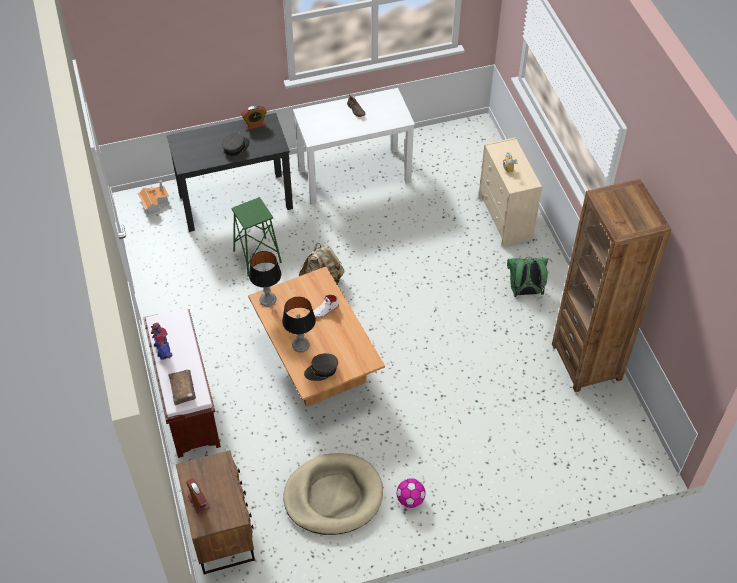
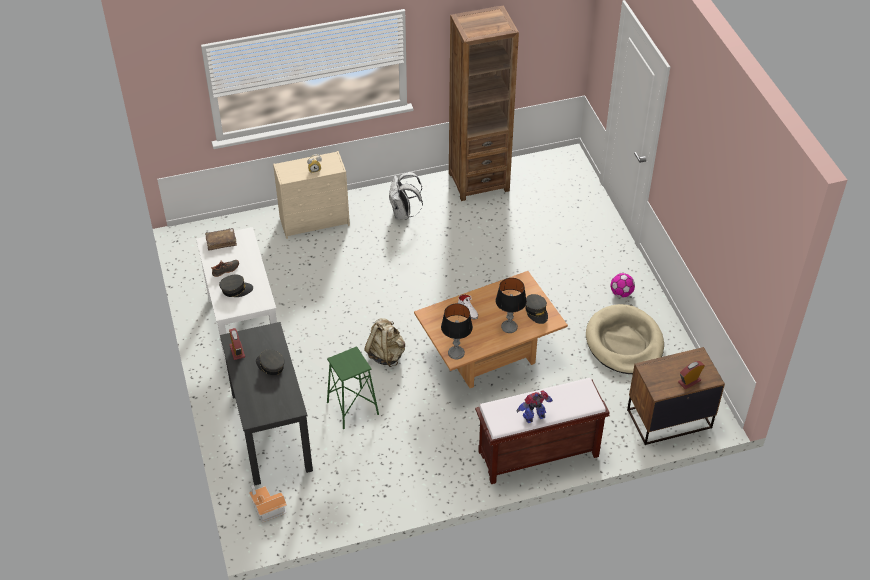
camera: 90 degrees left, 5 degrees down
(182, 389) = (577, 398): brown book -> brown book (221, 241)
(330, 119) = (236, 289): none -> grey cap
(524, 291) = (403, 214): green backpack -> white backpack

